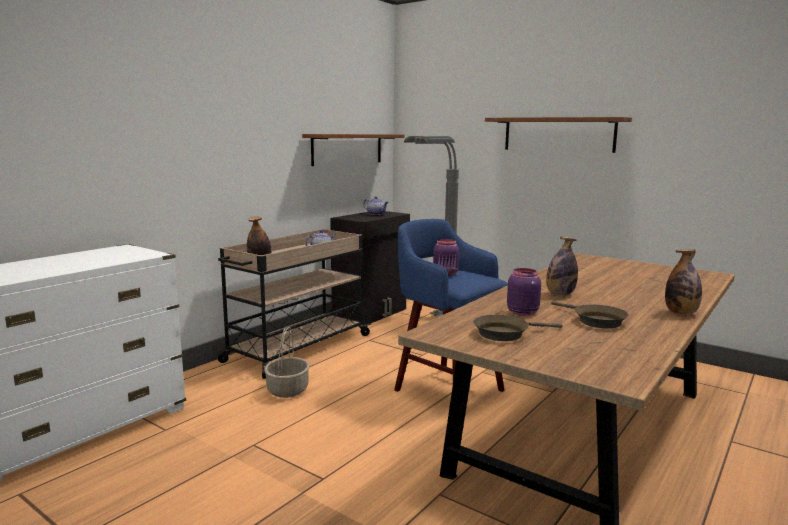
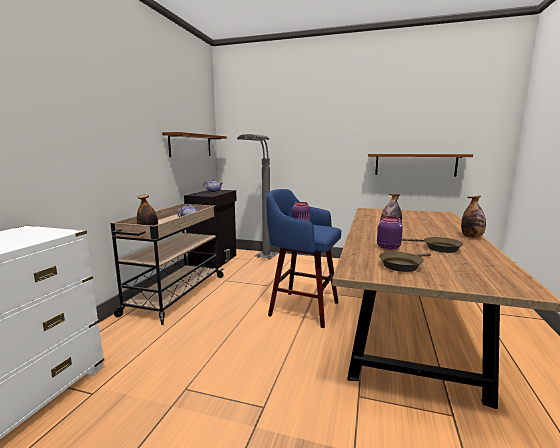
camera: 20 degrees left, 0 degrees up
(287, 389) = (187, 330): basket -> none
(558, 134) = (334, 134): brown shelf -> brown shelf (415, 164)

